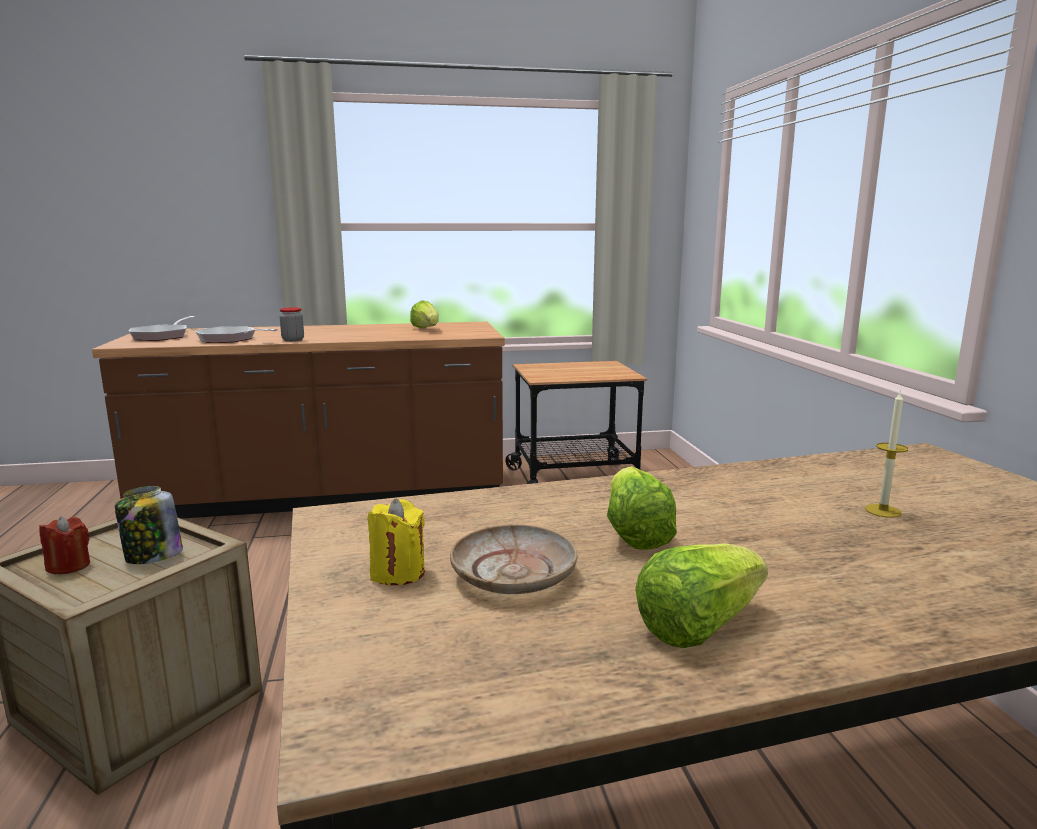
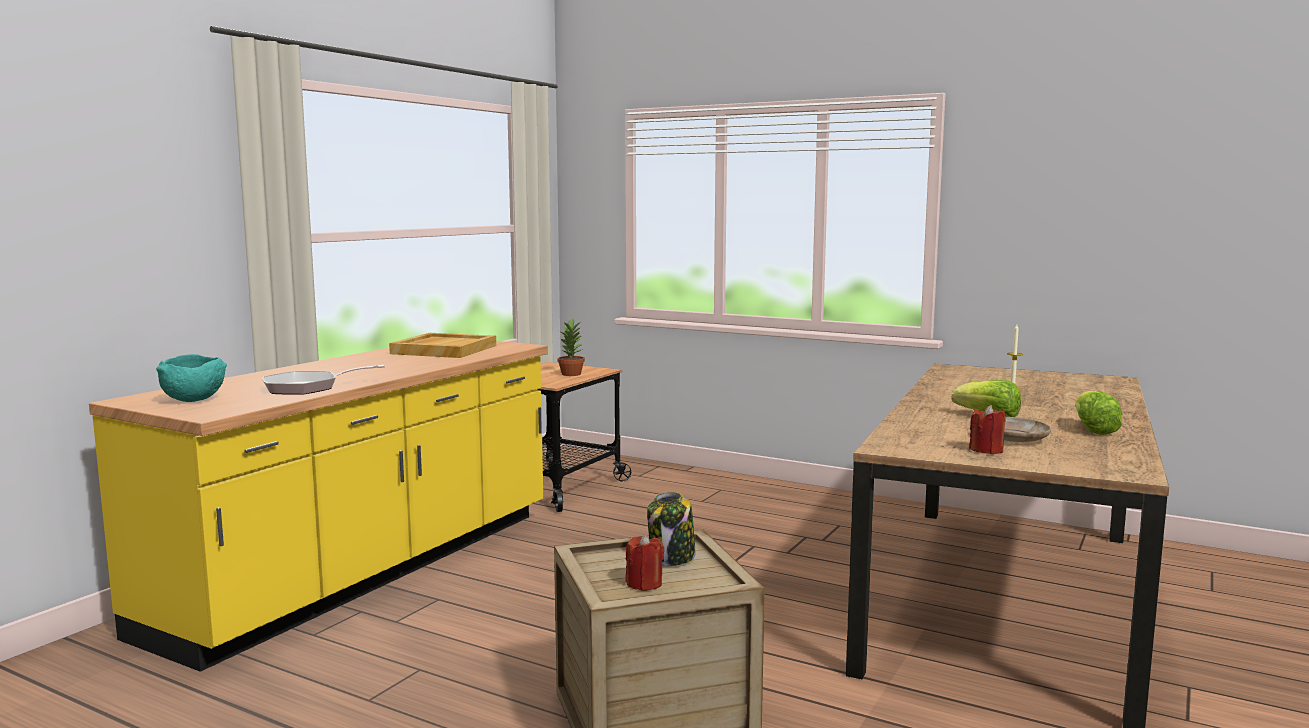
camera: 50 degrees left, 5 degrees down
(162, 336) = (194, 400): frying pan -> turquoise bowl
(293, 340) = (381, 377): jar -> none
(326, 496) = (366, 571): brown counter -> yellow counter
(397, 573) = (986, 450): yellow candle -> red candle
(426, 329) = (444, 349): lettuce -> beige tray
(589, 374) = (572, 374): none -> potted plant

